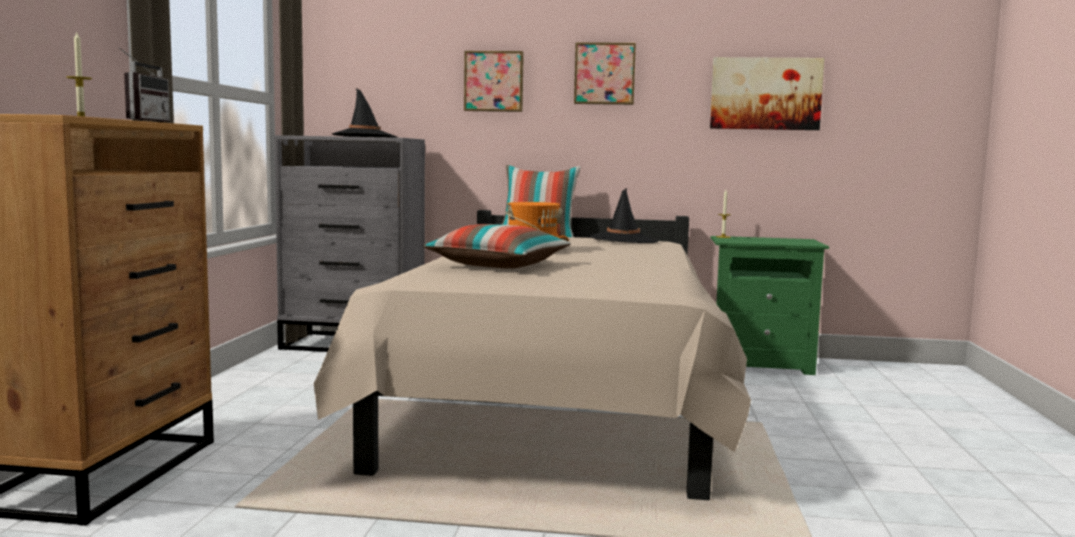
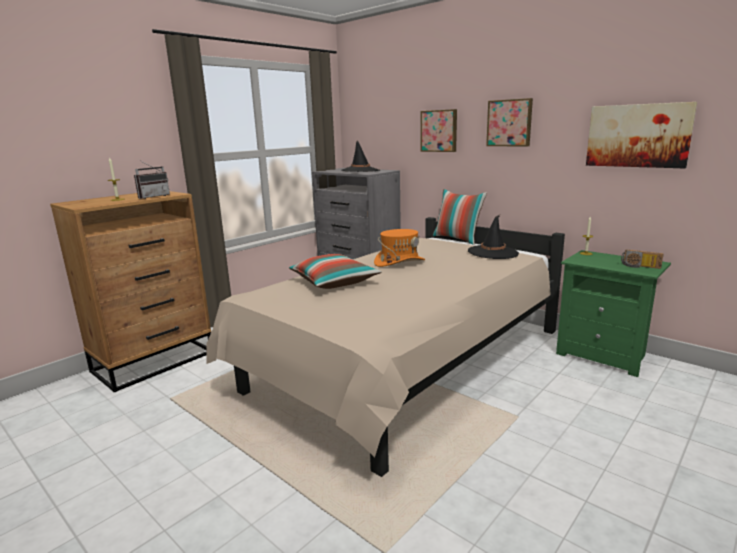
camera: 35 degrees right, 10 degrees up
(797, 241) = (640, 266): none -> radio

